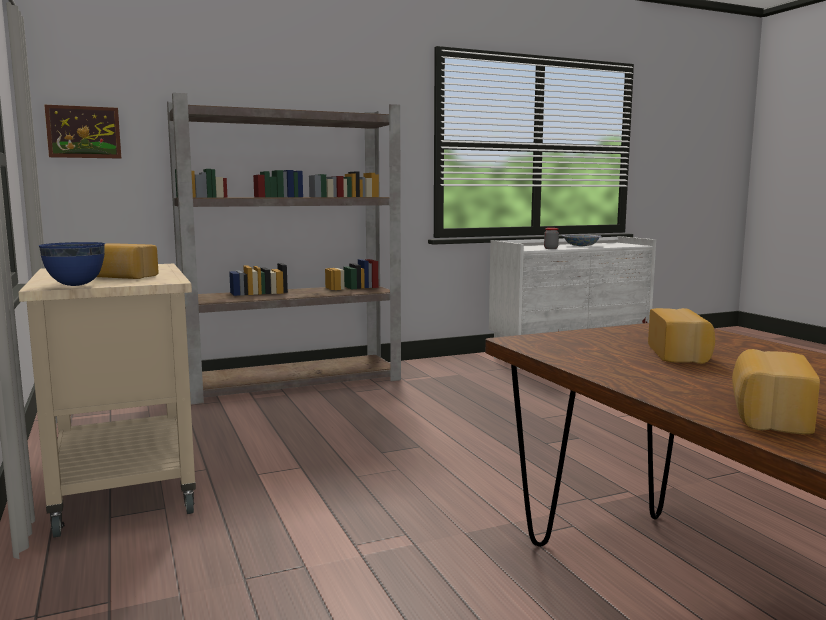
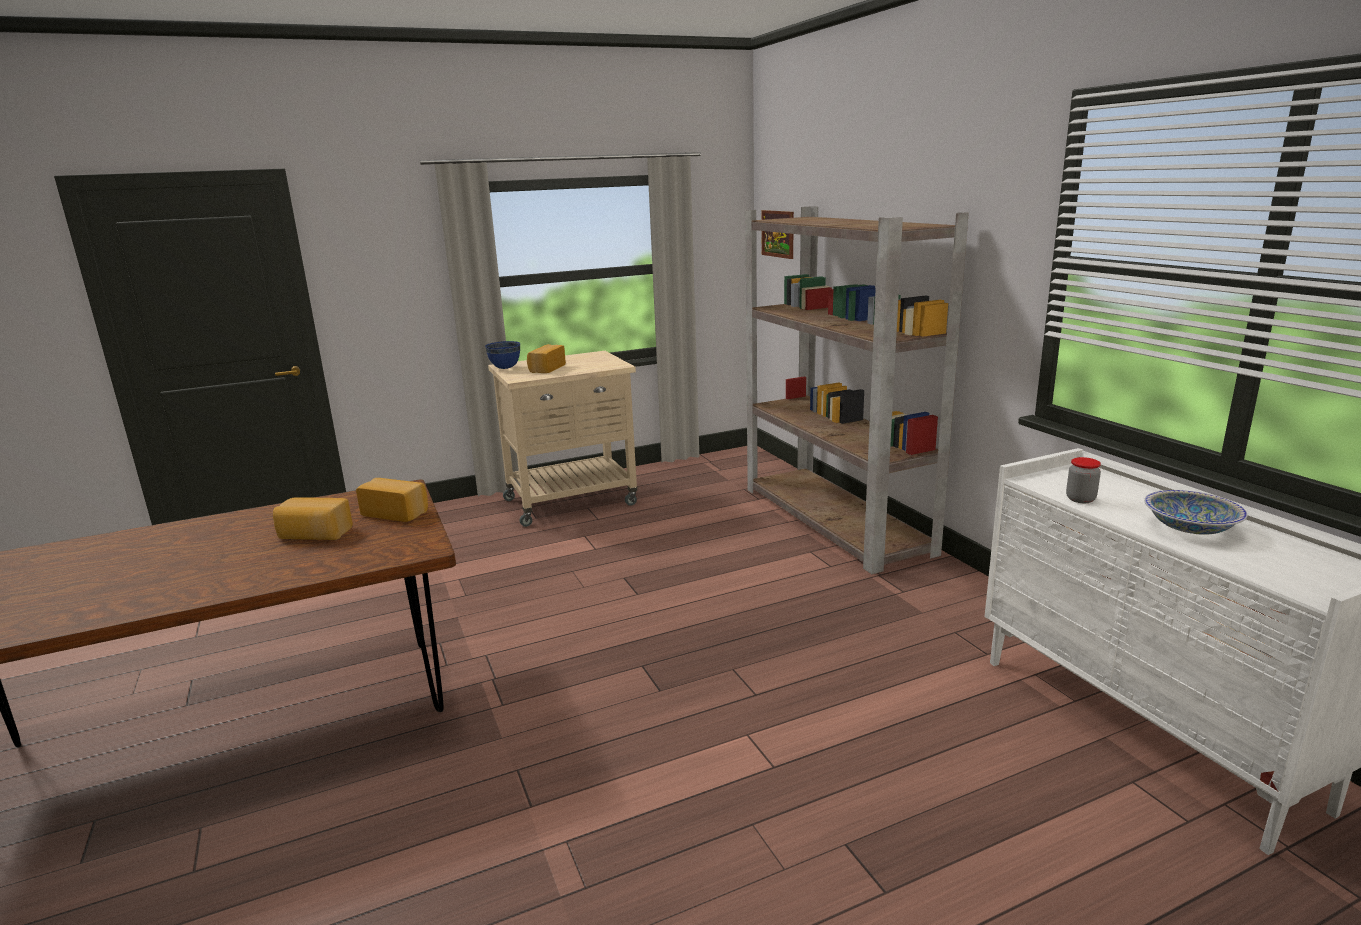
camera: 90 degrees right, 10 degrees up
(767, 415) = (165, 537): bread -> bread (396, 512)

